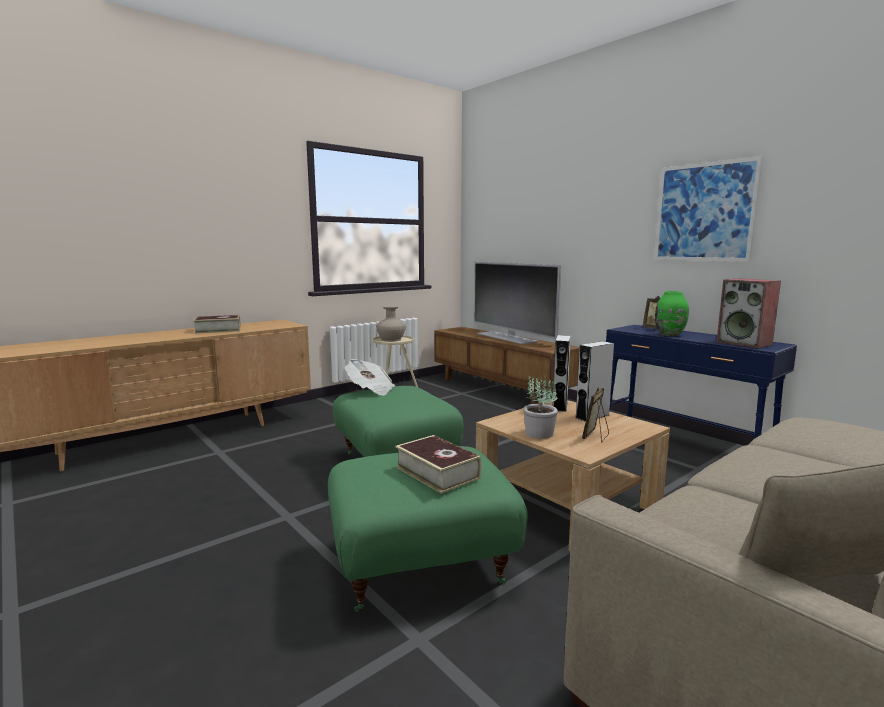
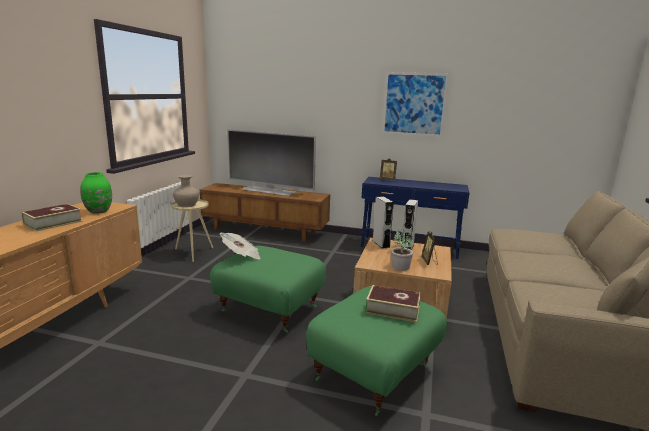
camera: 35 degrees left, 5 degrees up
(670, 335) = (403, 184): green vase -> green vase (99, 211)
(745, 343) = (447, 187): speaker -> none

